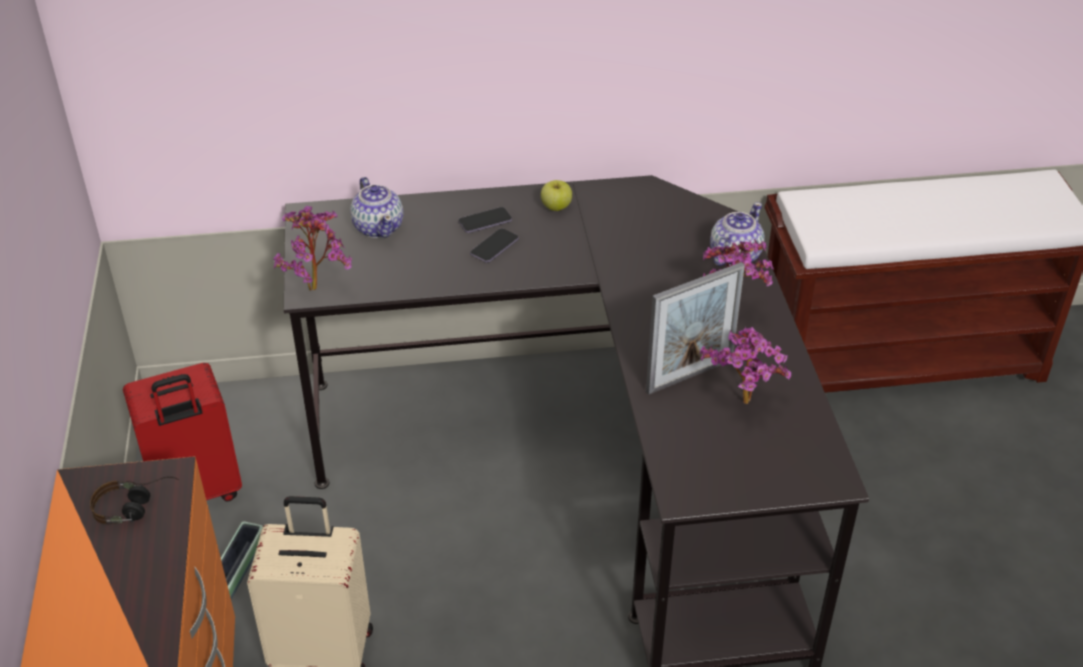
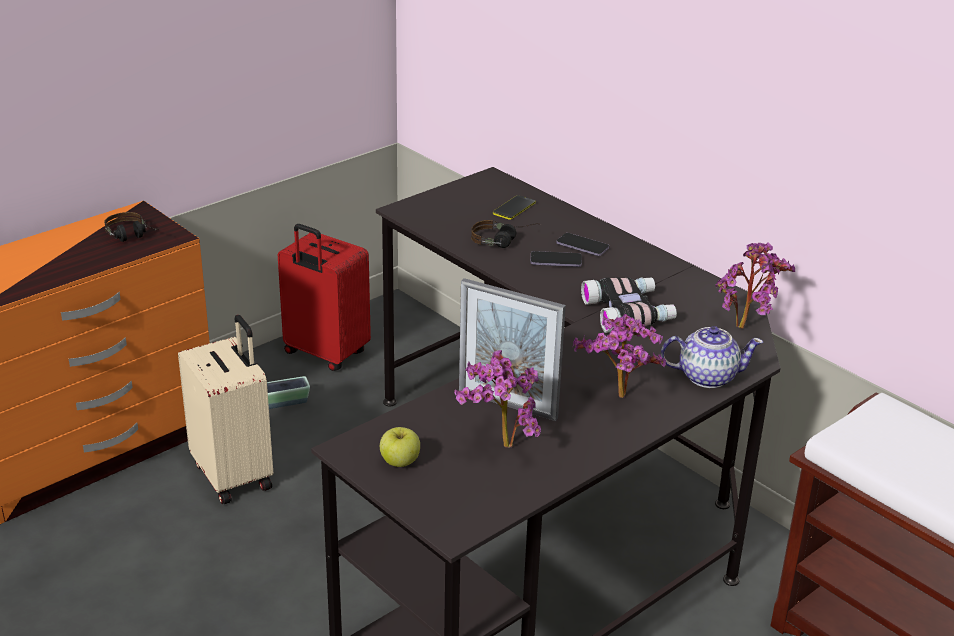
camera: 55 degrees right, 10 degrees down
(318, 286) = (416, 211): potted plant -> potted plant (747, 328)
(378, 227) = (514, 208): teapot -> phone
(432, 260) = (504, 241): none -> headphones
(556, 207) = (647, 269): apple -> apple (400, 462)
(612, 248) = (629, 312): none -> binoculars

